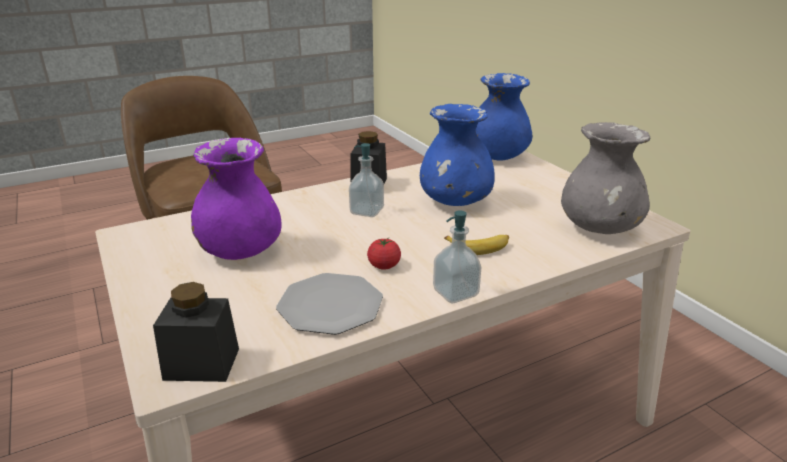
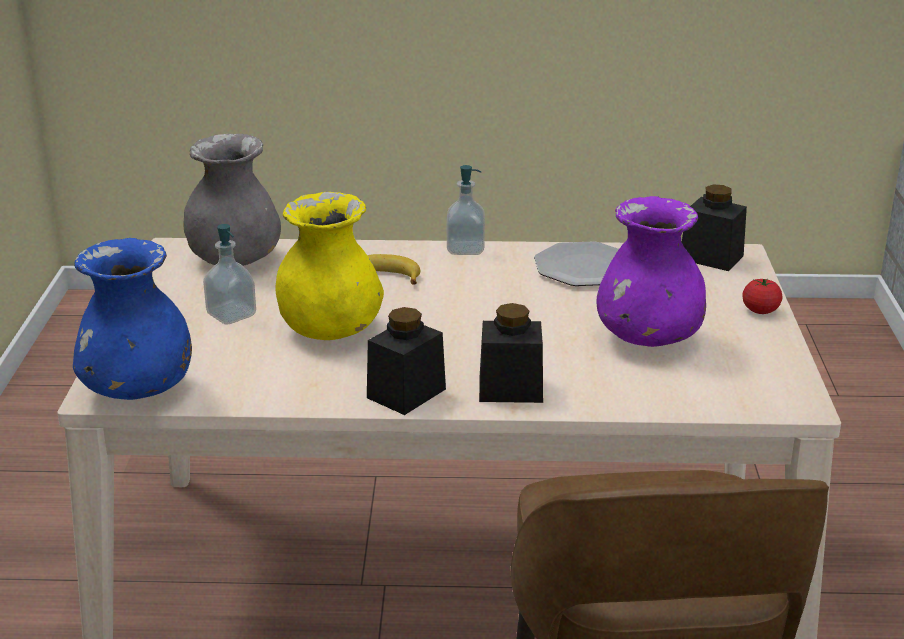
camera: 150 degrees left, 0 degrees up
(313, 199) = (510, 389): none -> black jar
(367, 211) = (456, 349): soap dispenser -> soap dispenser (231, 315)
(384, 265) = (504, 285): tomato -> tomato (760, 310)
(455, 202) = (330, 331): blue vase -> yellow vase

